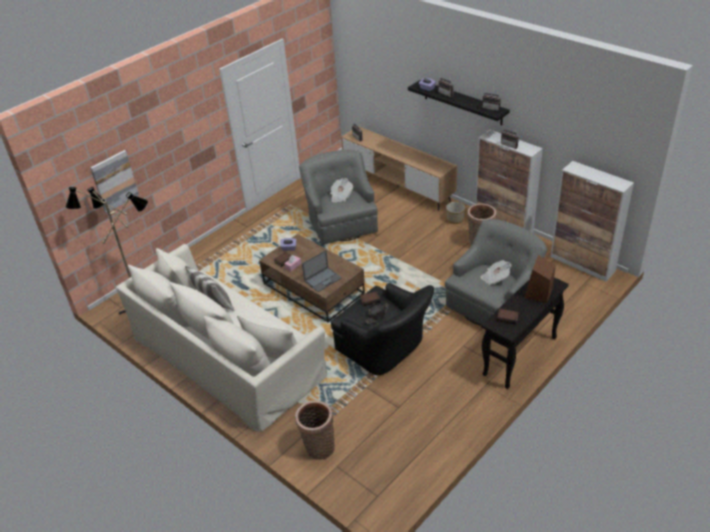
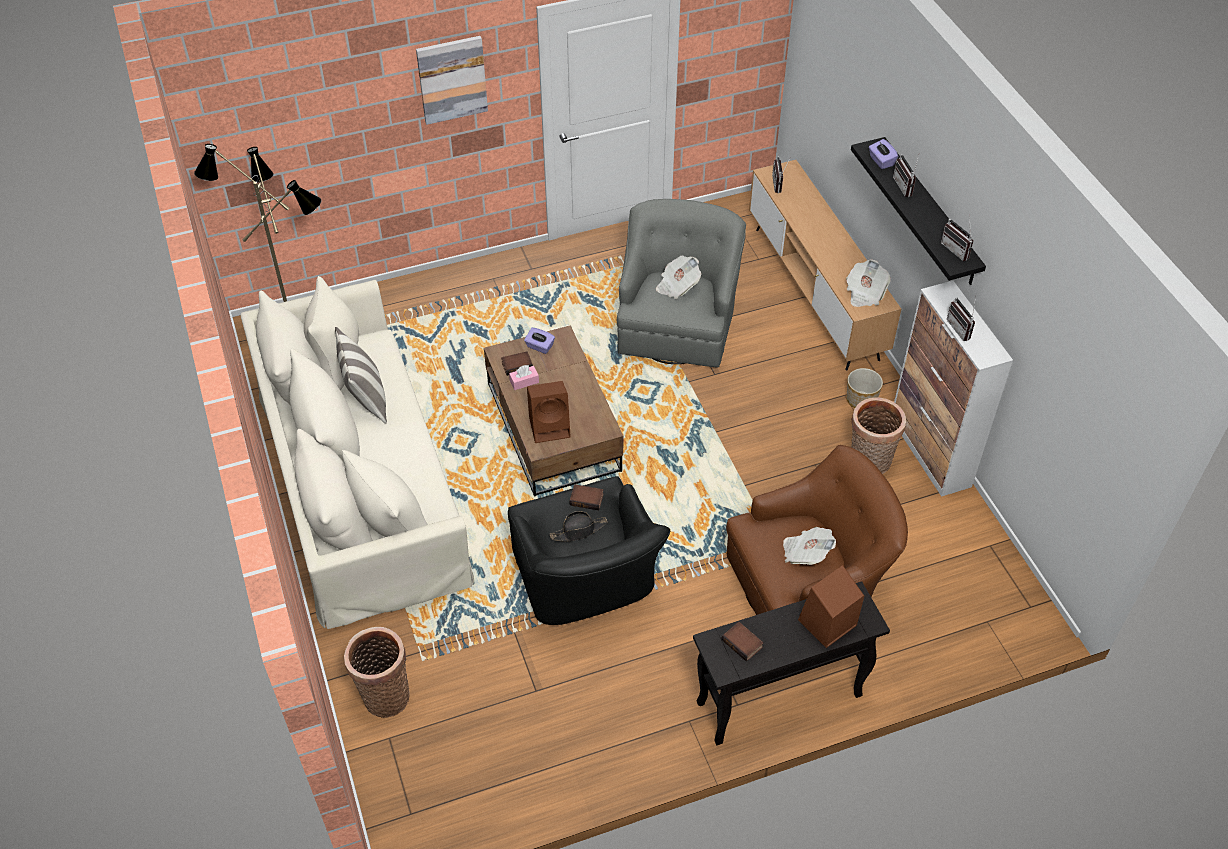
camera: 25 degrees right, 10 degrees up
(114, 181) = (303, 144): picture -> picture (452, 79)
(323, 279) = (550, 426): laptop -> brown speaker
(435, 165) = (864, 293): none -> newspaper
(493, 302) = (808, 583): grey armchair -> brown armchair
(582, 264) = (1012, 584): cabinet -> none

